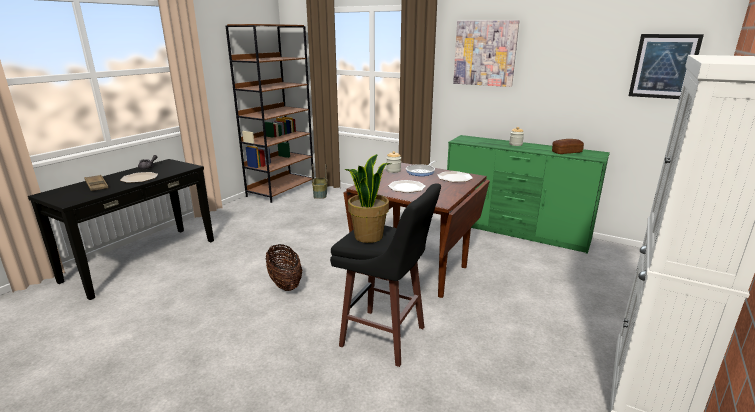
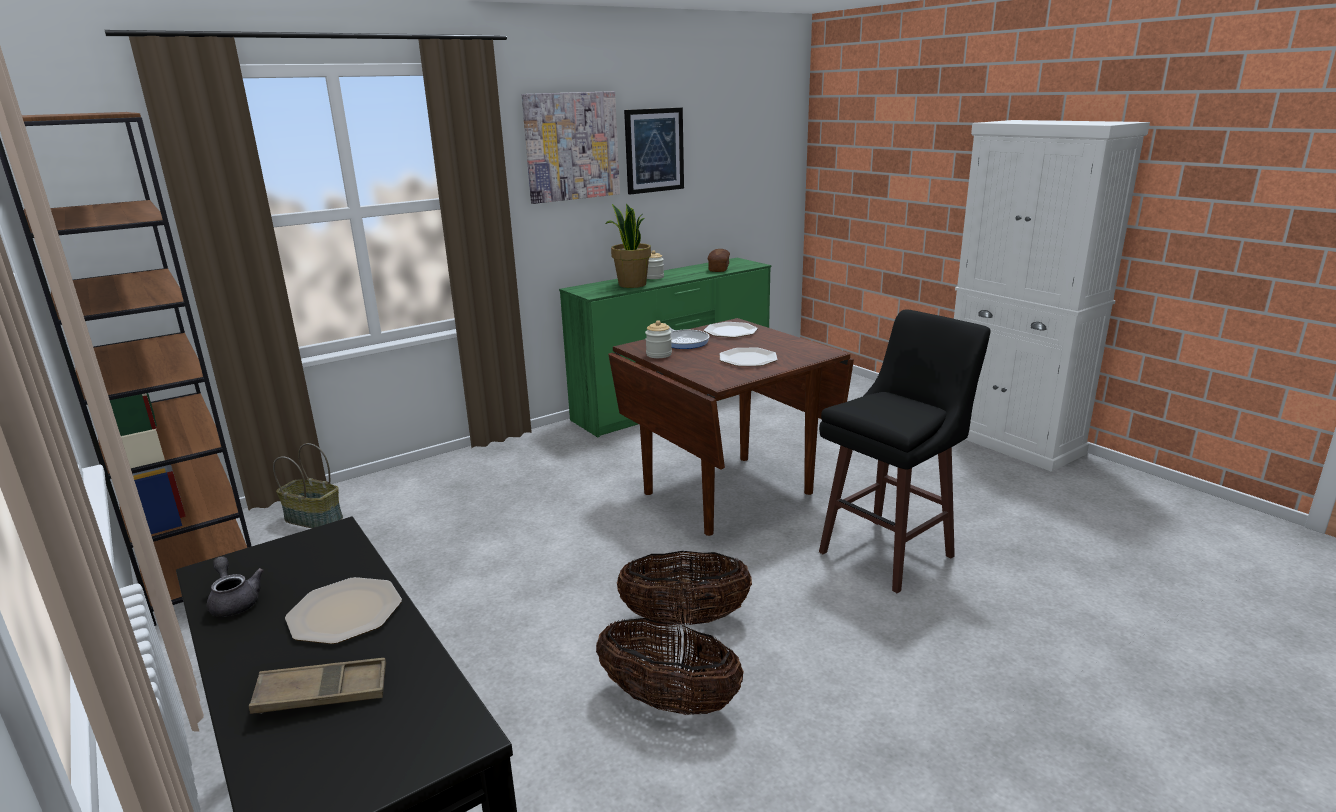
camera: 65 degrees left, 0 degrees up
(224, 292) = (668, 701): none -> basket
(368, 236) = (895, 411): potted plant -> potted plant (631, 284)
(664, 66) = (763, 143): picture -> picture (654, 150)

